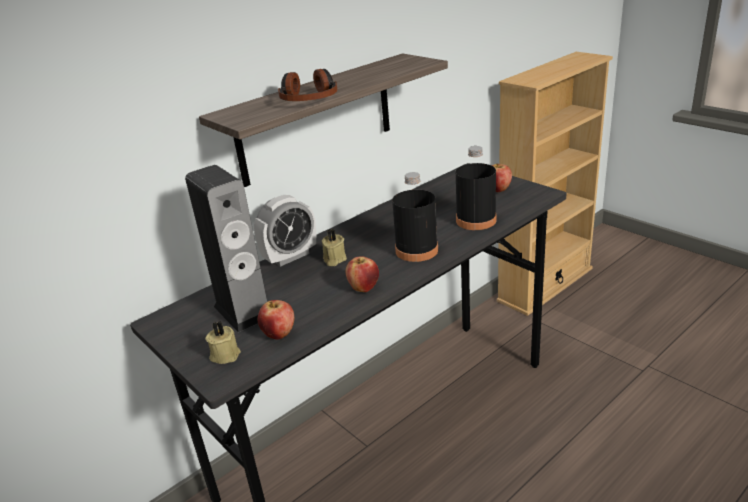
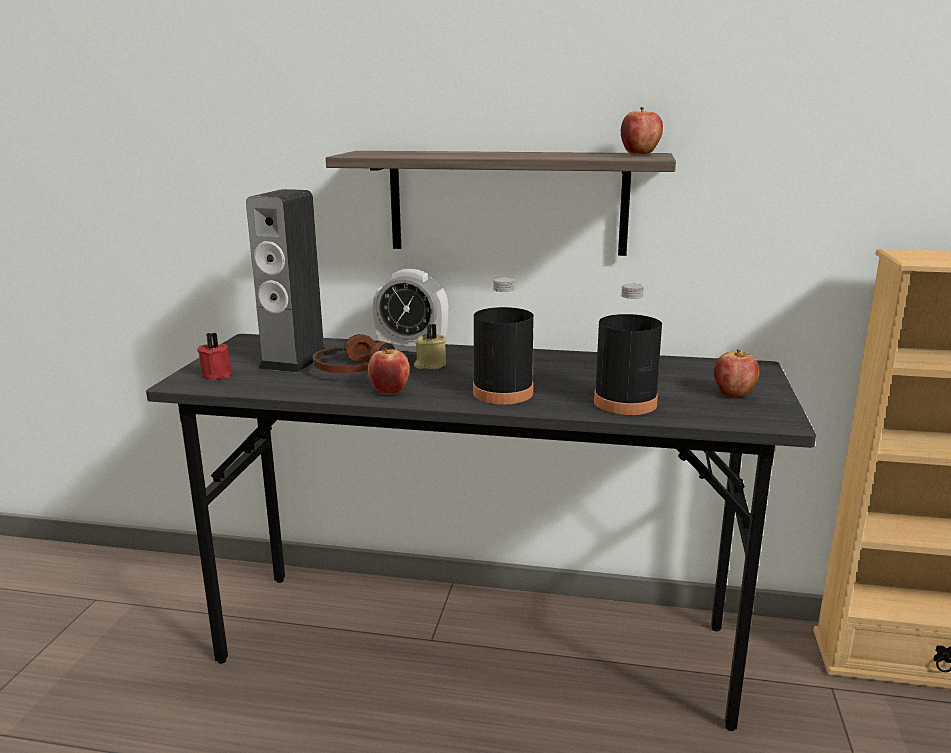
camera: 50 degrees right, 10 degrees down
(225, 354) = (218, 374): beige candle -> red candle
(279, 334) = (268, 383): apple -> apple (639, 154)
(309, 99) = (444, 155): headphones -> headphones (356, 369)

